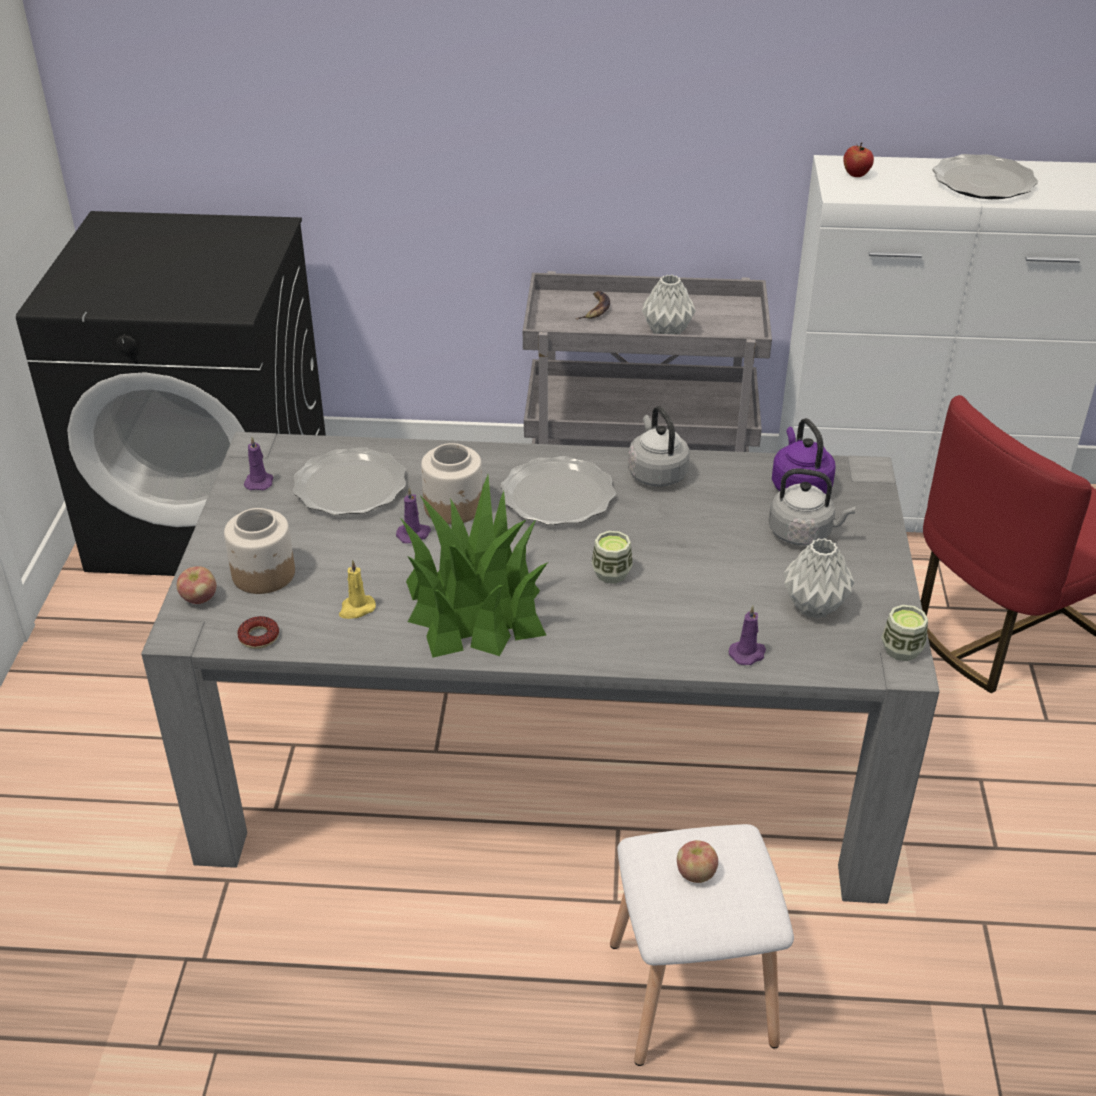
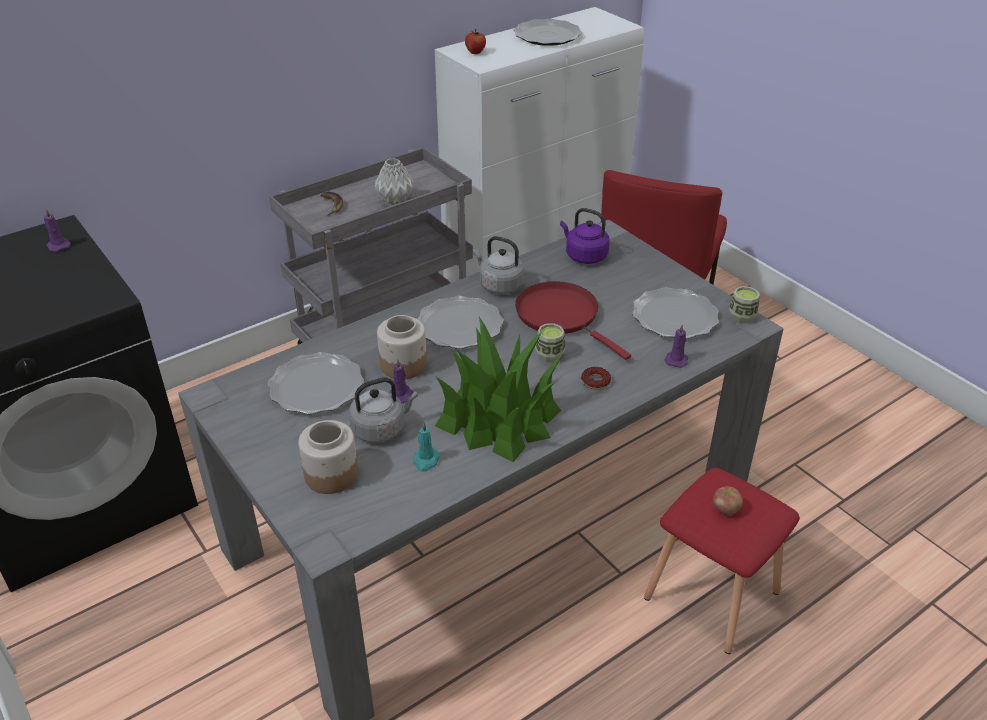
camera: 40 degrees left, 0 degrees up
(199, 599) = (306, 517): apple -> none
(259, 482) = (244, 416): purple candle -> purple candle (58, 245)
(259, 637) = (384, 516): donut -> donut (595, 381)
(356, 609) = (425, 461): yellow candle -> turquoise candle
(680, 539) = (561, 316): none -> red frying pan
(694, 995) = (714, 595): white stool -> red stool
(803, 533) = (619, 280): grey kettle -> grey kettle (381, 429)
(812, 606) = (674, 317): grey vase -> plate

